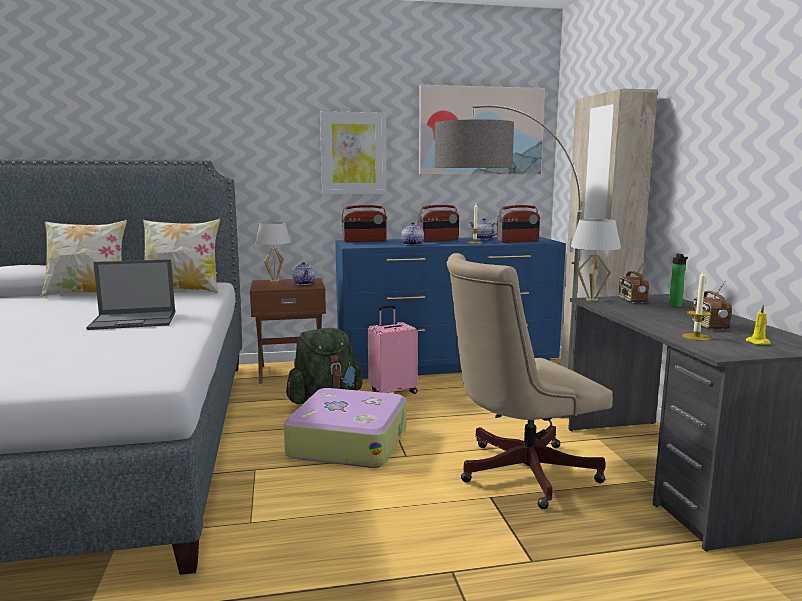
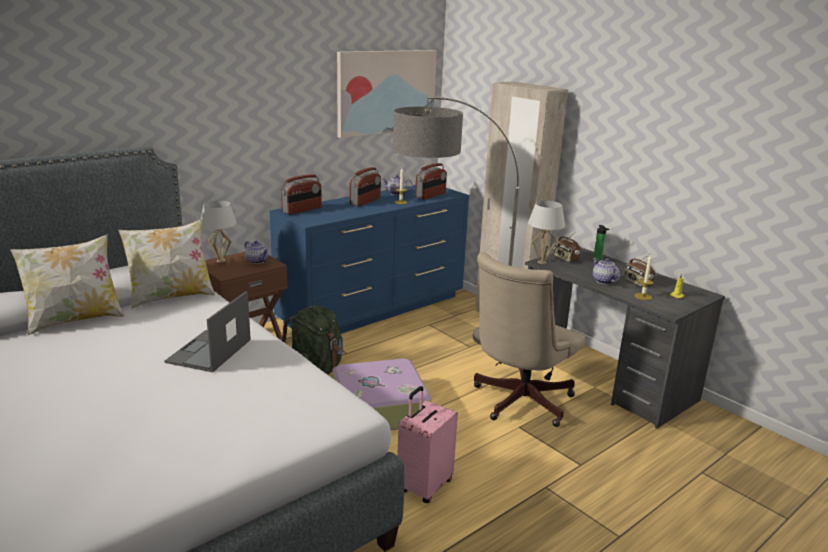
camera: 30 degrees left, 10 degrees up
(134, 320) = (209, 351): laptop -> laptop turned 150 degrees clockwise
(353, 153) = (281, 122): picture -> none
(392, 392) = (361, 349): pink suitcase -> pink suitcase (424, 486)
(412, 244) = (355, 212): teapot -> teapot (603, 281)

